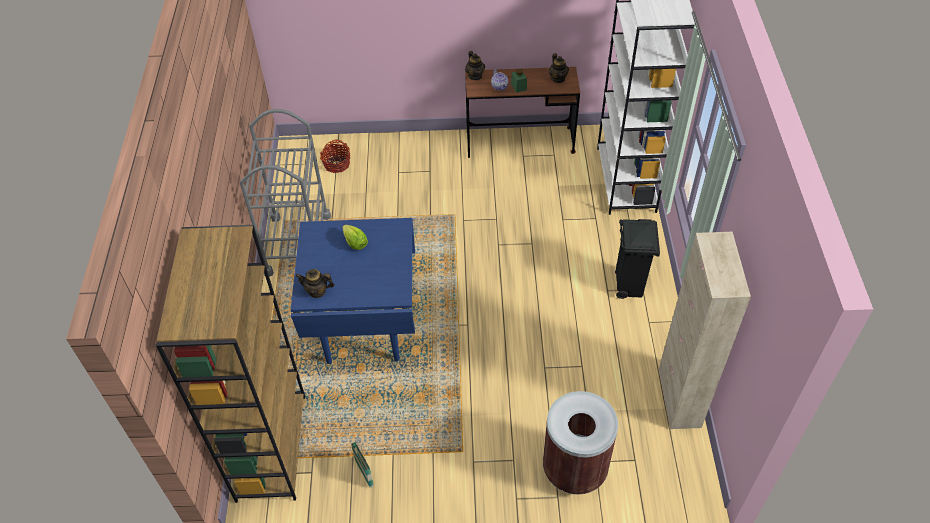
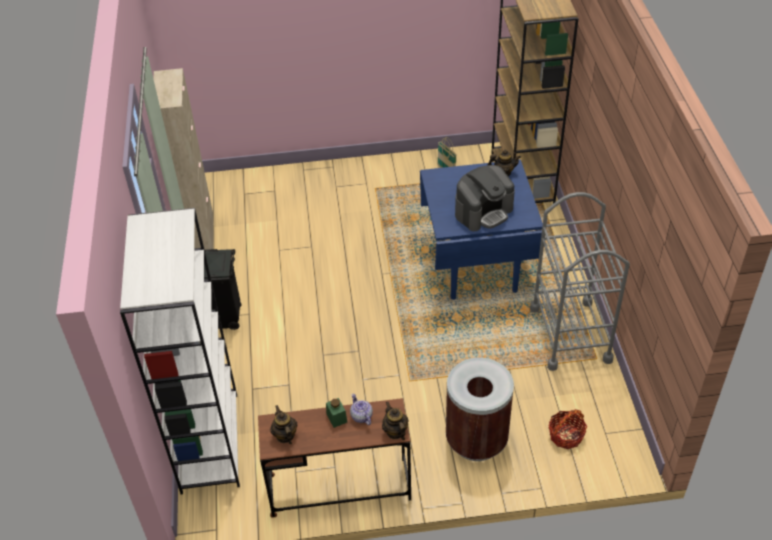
camera: 175 degrees right, 5 degrees down
(355, 243) = (483, 211): lettuce -> coffee machine
(574, 469) = (290, 185): brown trash can -> brown trash can (477, 440)

